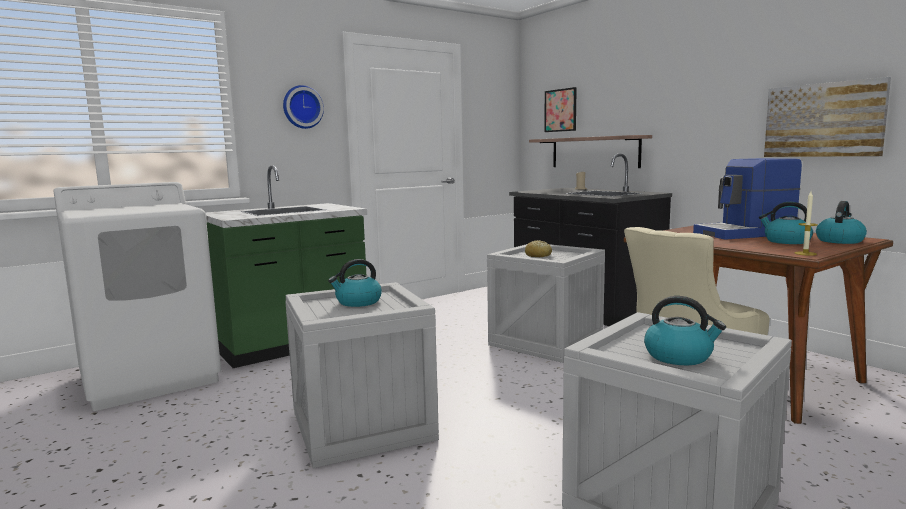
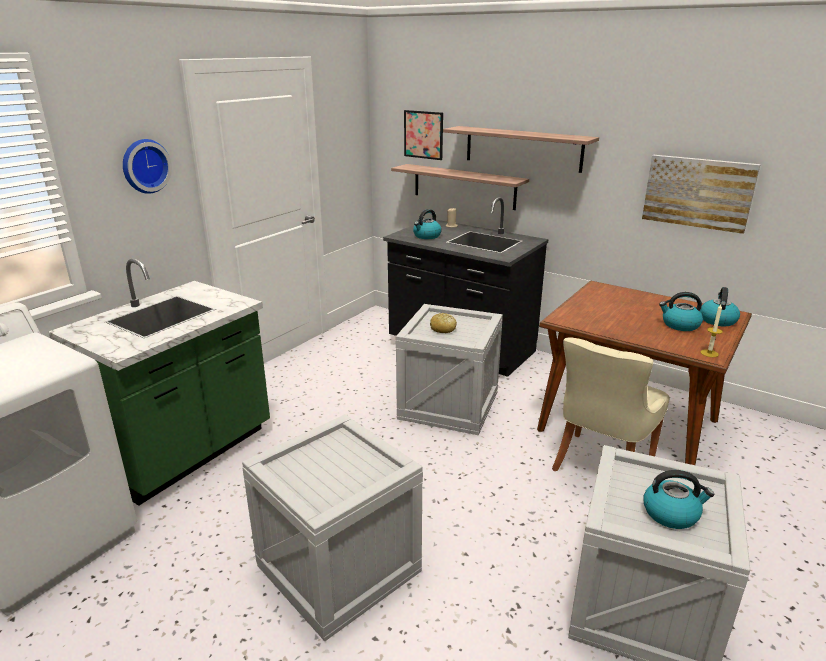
camera: 20 degrees left, 15 degrees up
(358, 302) = (328, 459): kettle -> kettle (427, 236)
(645, 106) = (523, 148): none -> shelf
(745, 234) = (638, 308): coffee machine -> none

